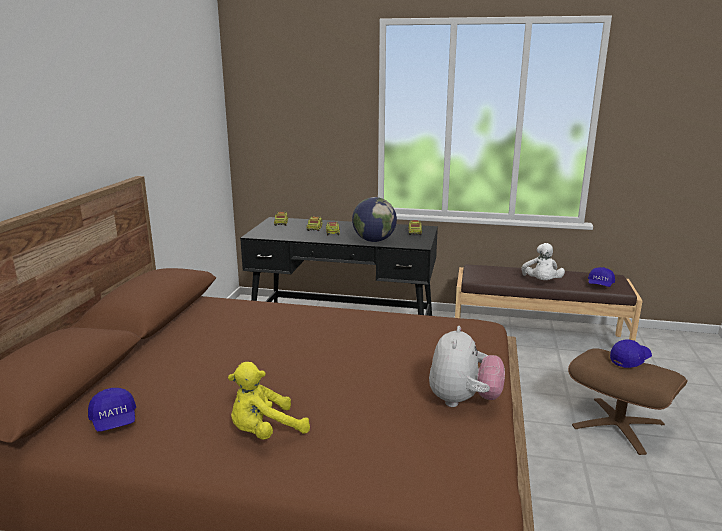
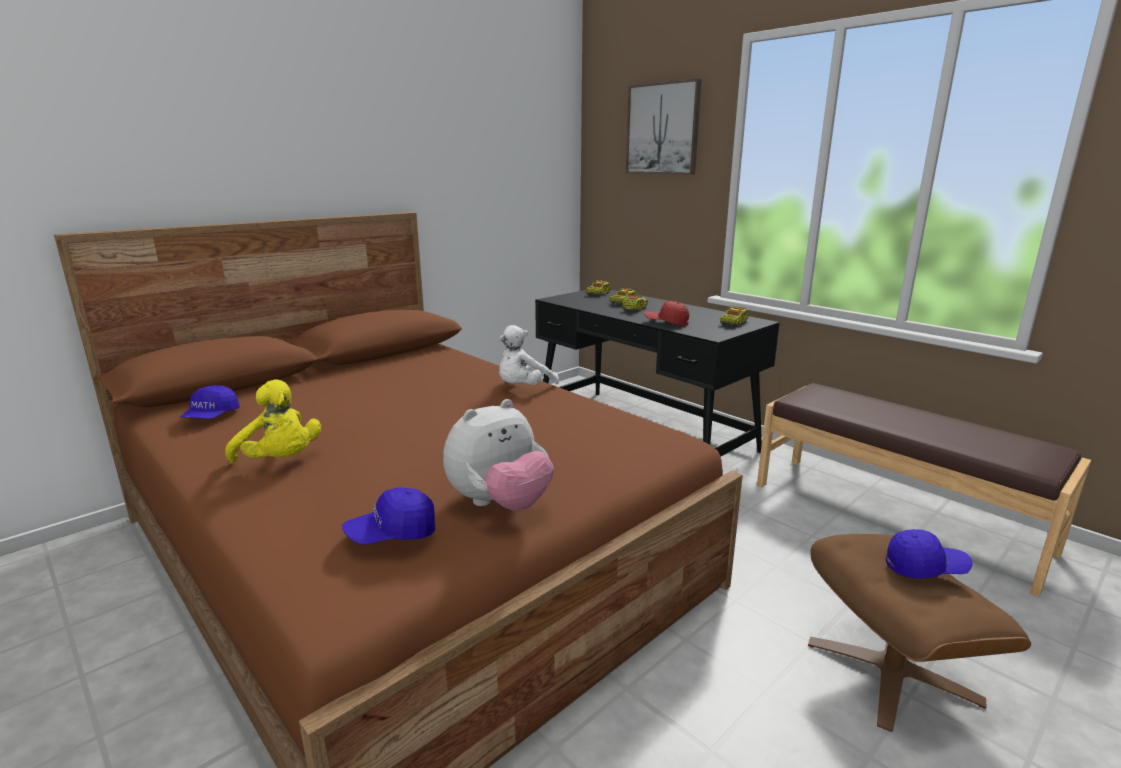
camera: 35 degrees right, 0 degrees up
(265, 432) = (280, 461): yellow plush toy -> yellow plush toy turned 150 degrees counterclockwise
(312, 85) = (663, 129): none -> picture
(374, 240) = (666, 323): globe -> red cap
(541, 282) = (897, 426): white plush toy -> white plush toy (523, 388)
(600, 285) = (1002, 452): blue cap -> blue cap (392, 534)

